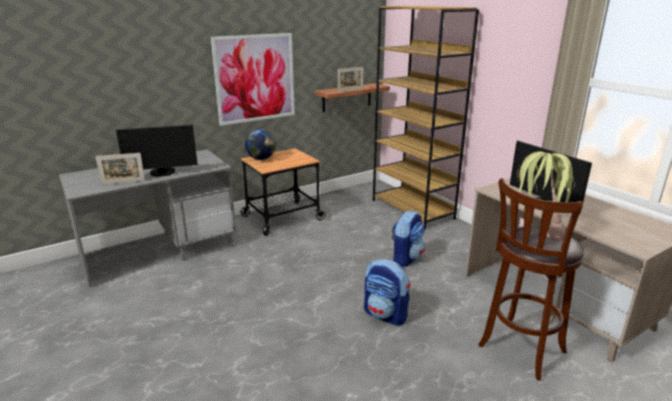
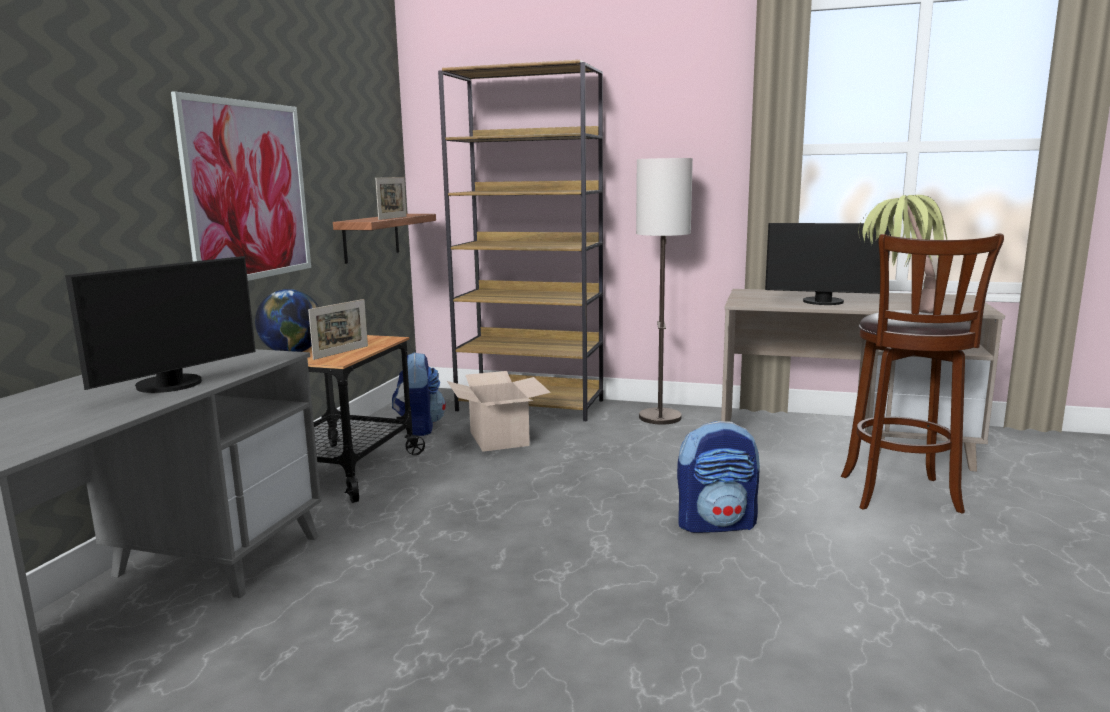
camera: 40 degrees left, 10 degrees down
(123, 182) = (103, 415): picture frame -> picture frame (341, 352)
(366, 224) = (498, 438): none -> cardboard box
(406, 258) = (623, 457): backpack -> backpack (419, 427)
(468, 241) = (659, 417): none -> floor lamp

